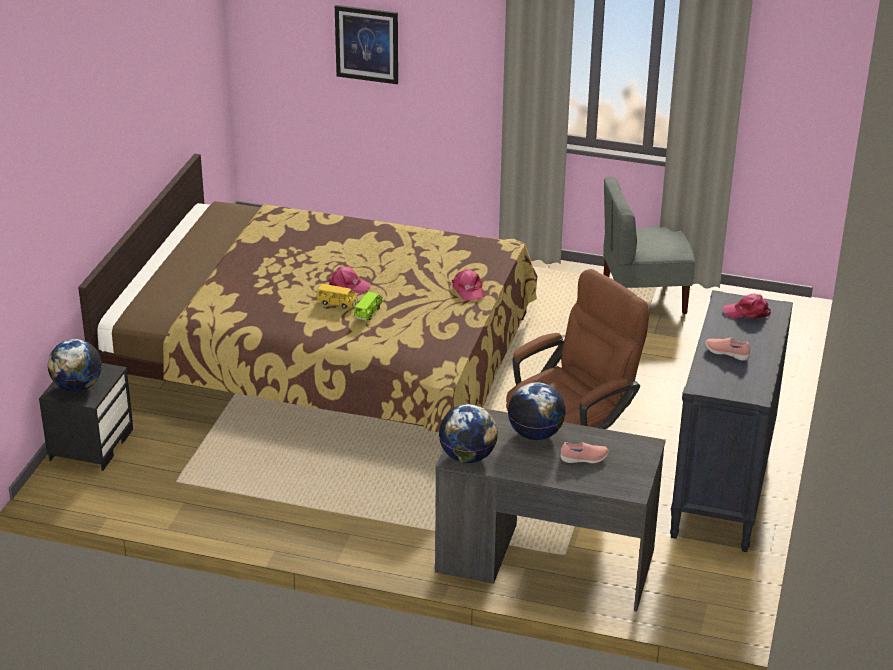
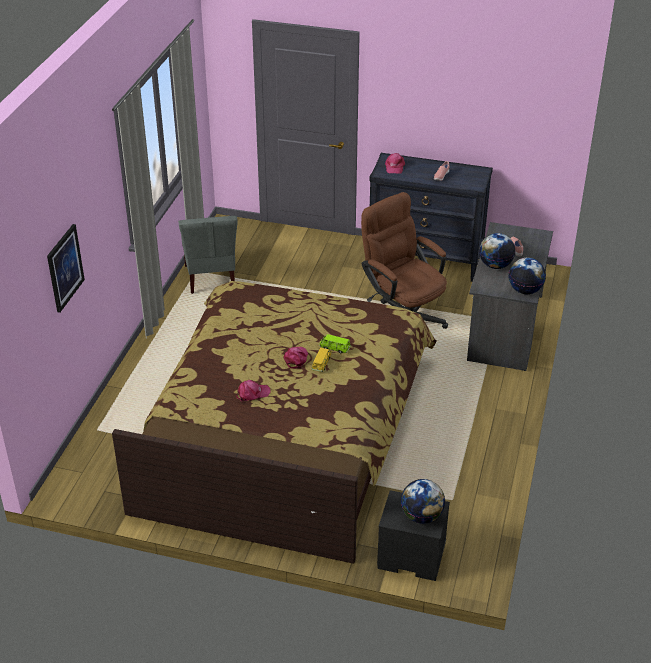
camera: 90 degrees left, 5 degrees up
(468, 290) = (301, 303): pink cap -> pink cap (252, 393)

